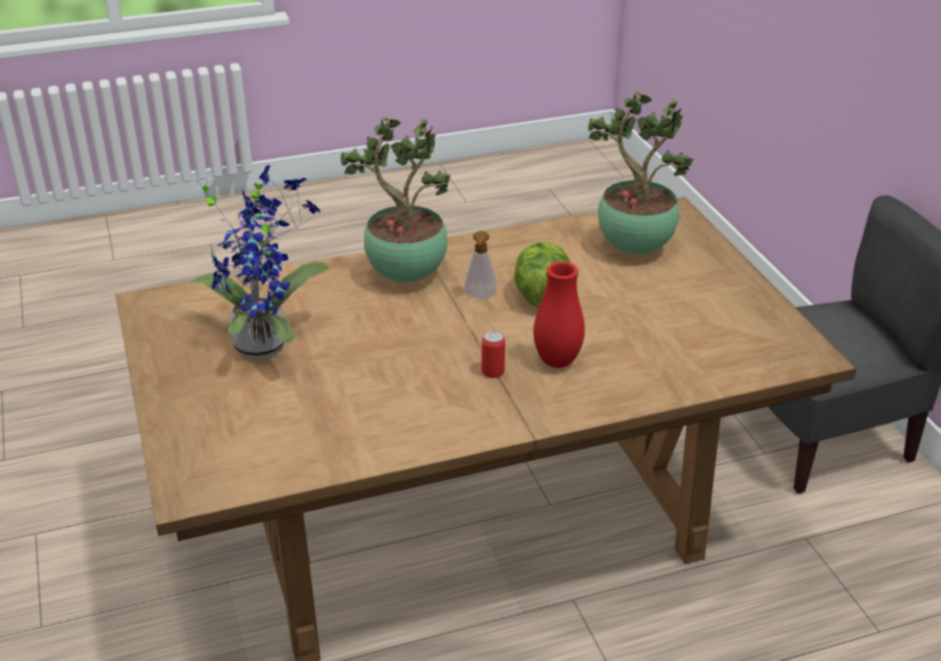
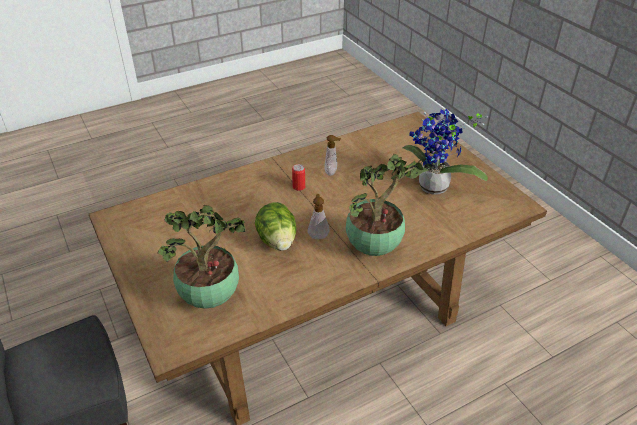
camera: 170 degrees right, 5 degrees up
(424, 391) = (332, 172): none -> soap dispenser
(557, 361) = (263, 197): red vase -> none

